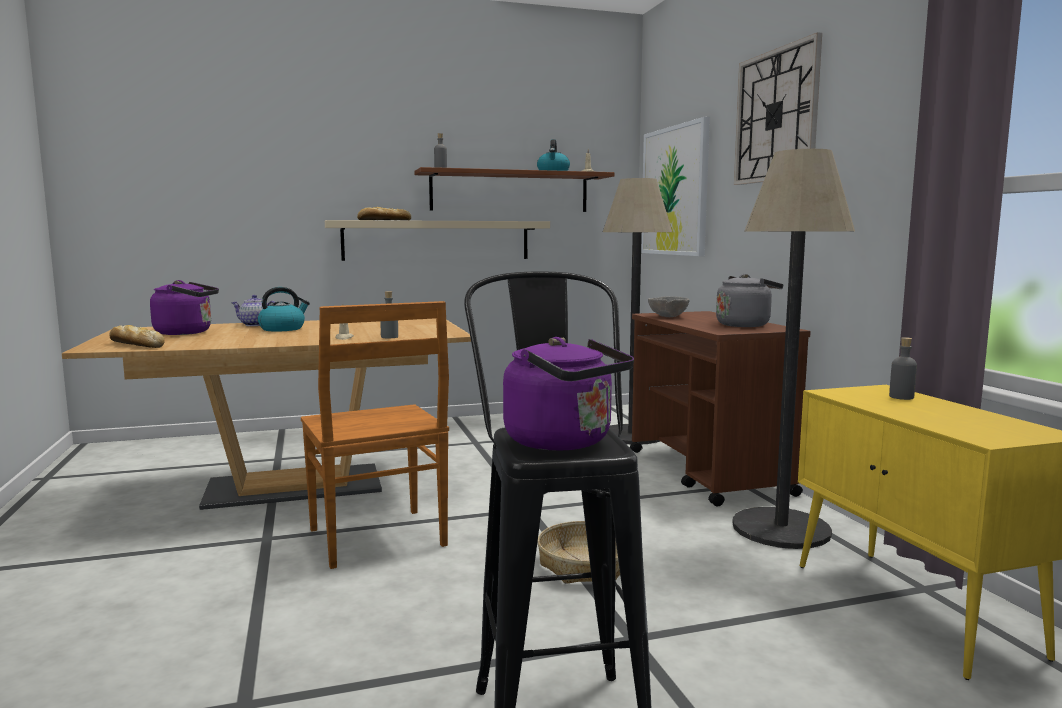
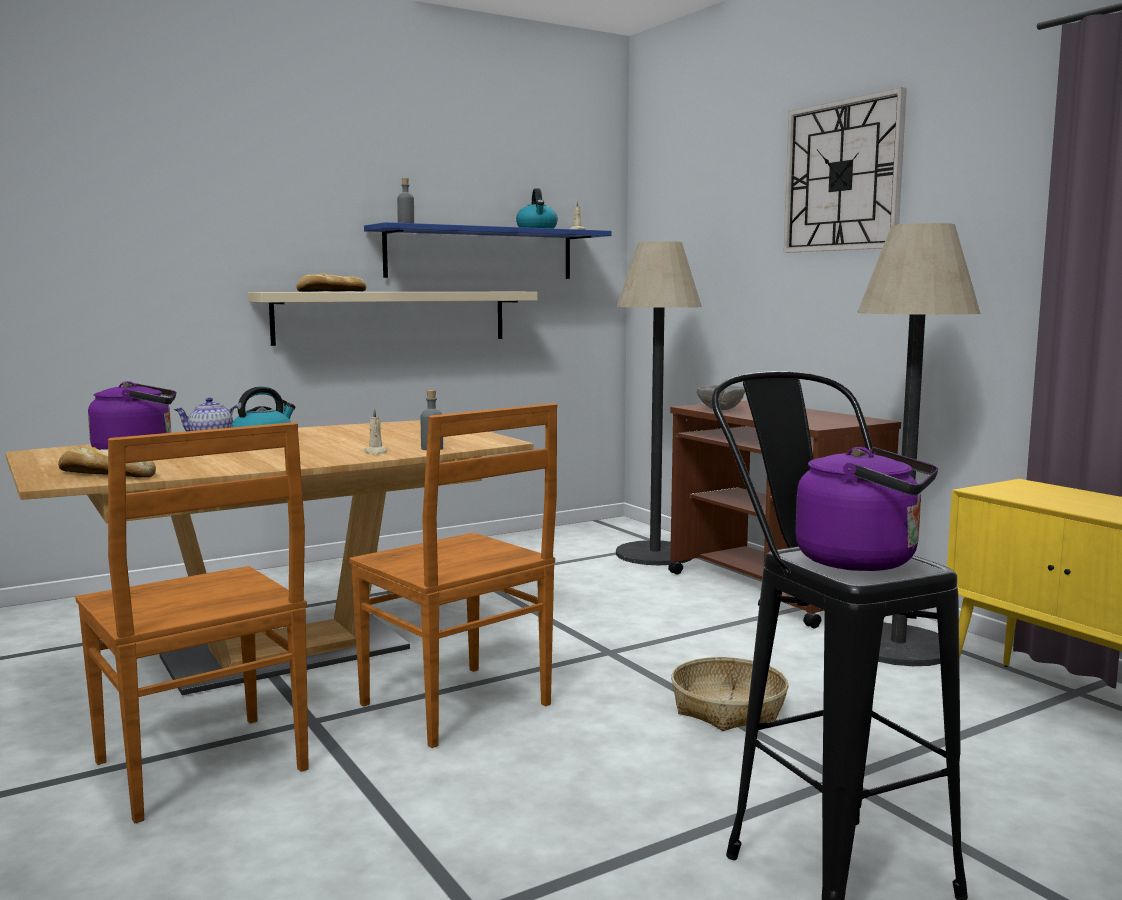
camera: 15 degrees left, 0 degrees up
(165, 564) = (202, 768): none -> brown chair
(510, 192) = (480, 253): brown shelf -> blue shelf
(675, 191) = (688, 255): picture -> none
(745, 325) = (823, 417): grey kettle -> none
(901, 397) = (1054, 491): grey bottle -> none

